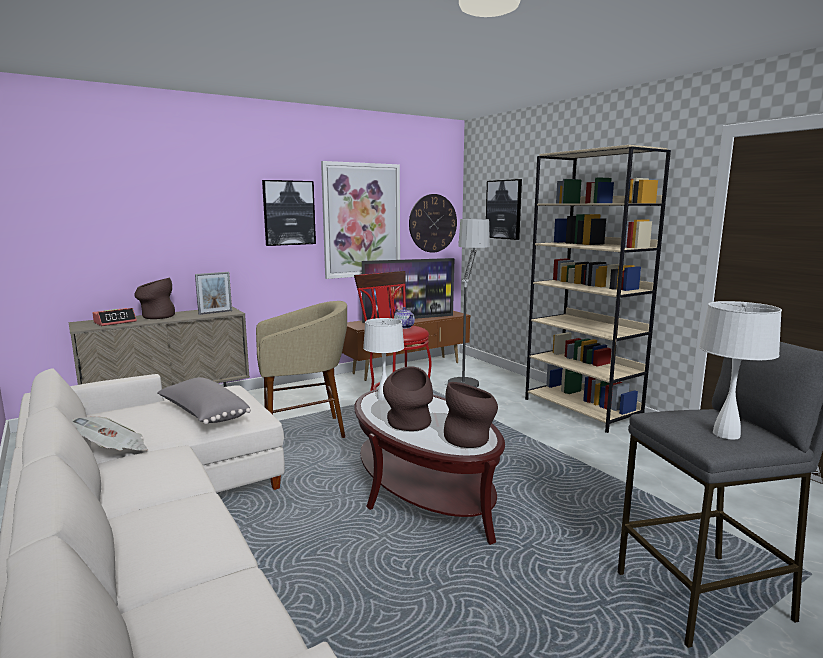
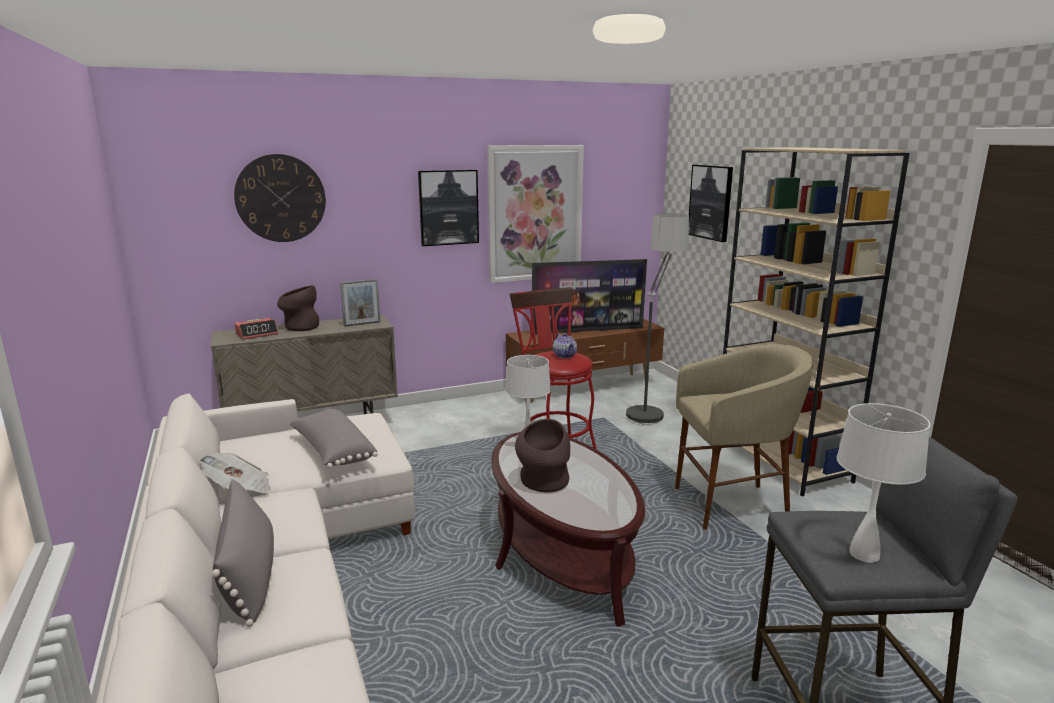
camera: 10 degrees right, 5 degrees up
(139, 520) = (250, 575): none -> grey pillow
(304, 432) = (450, 466): beige stool -> beige stool (732, 505)
(433, 223) = (624, 214): wall clock -> wall clock (280, 198)
(470, 439) = (605, 509): brown vase -> none

